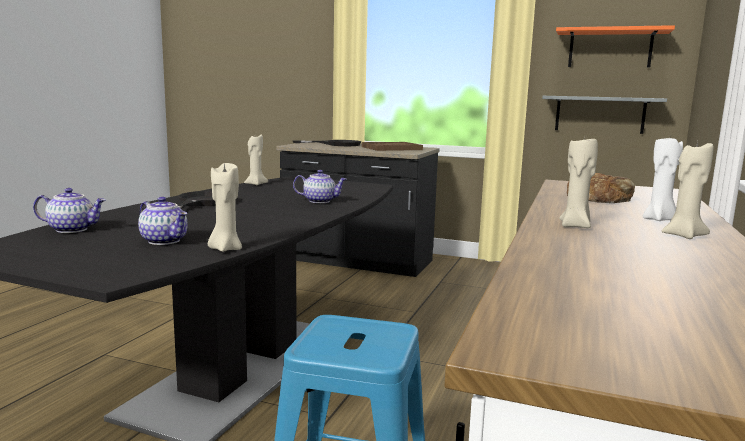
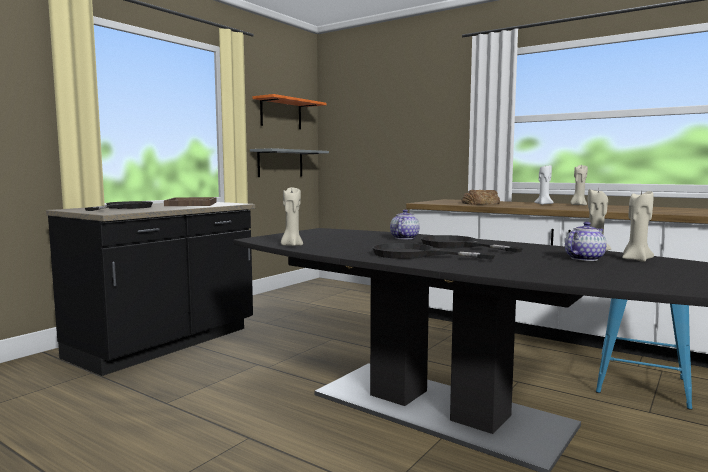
camera: 75 degrees left, 5 degrees down
(73, 229) = (562, 275): teapot -> none
(265, 212) = (456, 246): none -> black frying pan
(576, 226) = (569, 208): beige candle -> beige candle (636, 259)

